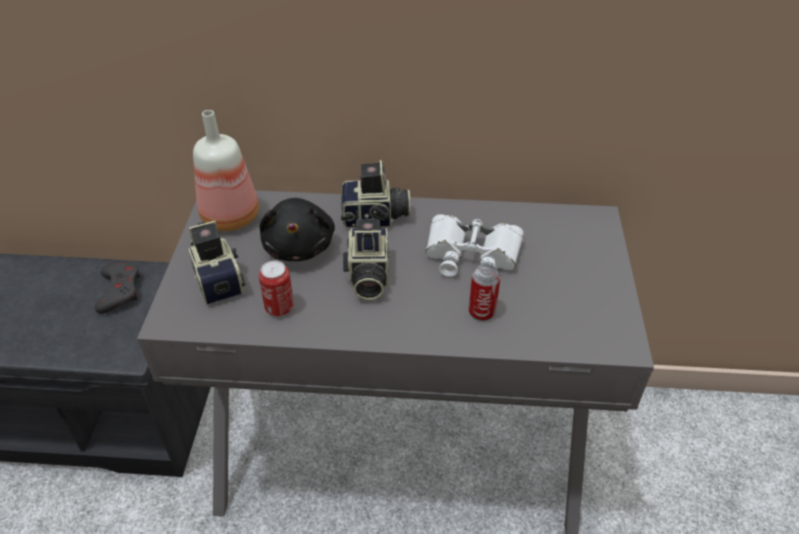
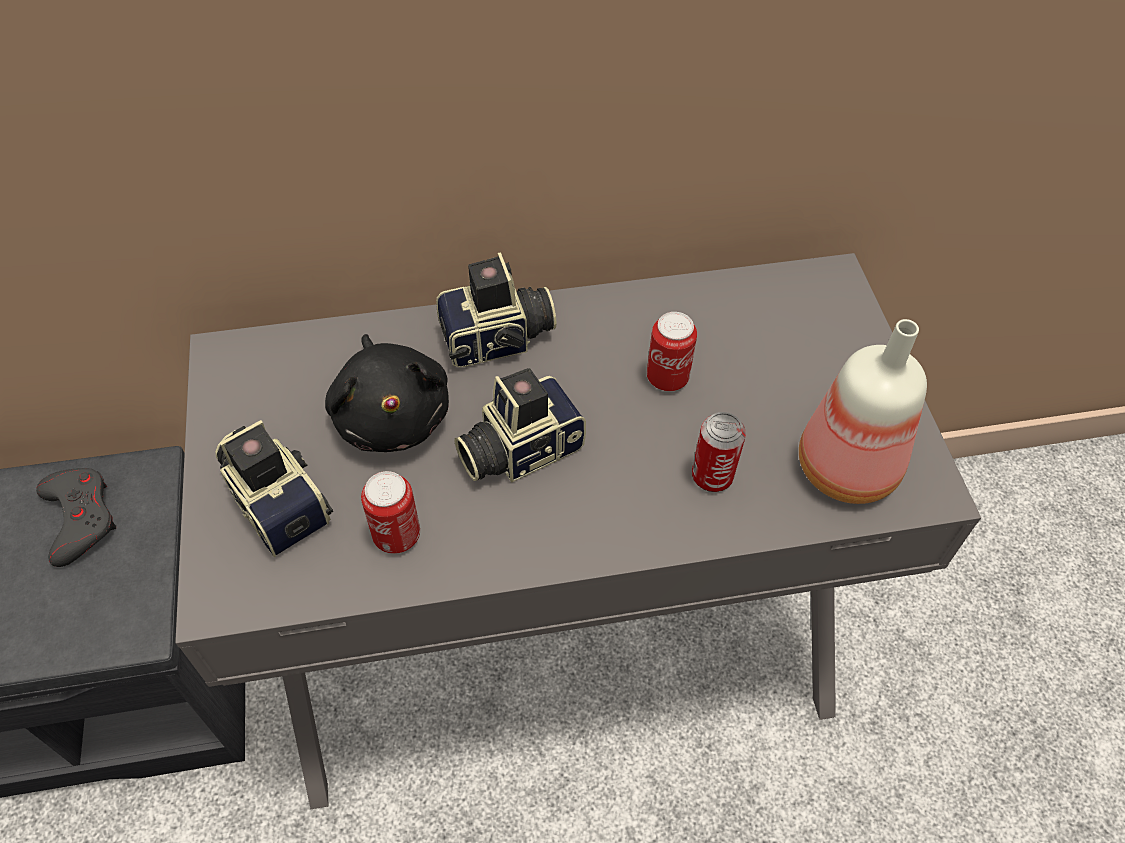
camera: 15 degrees left, 10 degrees up
(232, 217) = (263, 381): bottle -> bottle (849, 467)
(367, 276) = (518, 449): camera -> camera turned 75 degrees clockwise
(472, 254) = (667, 378): white binoculars -> can

